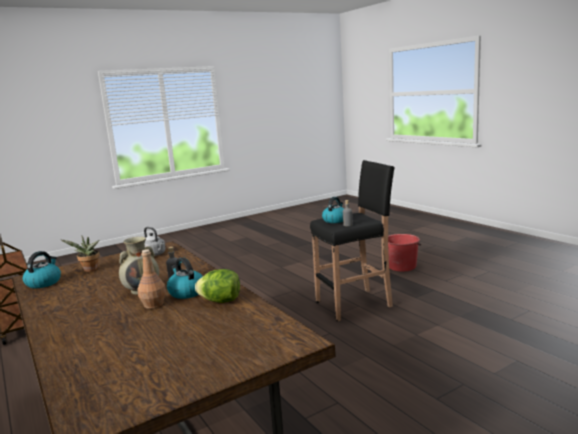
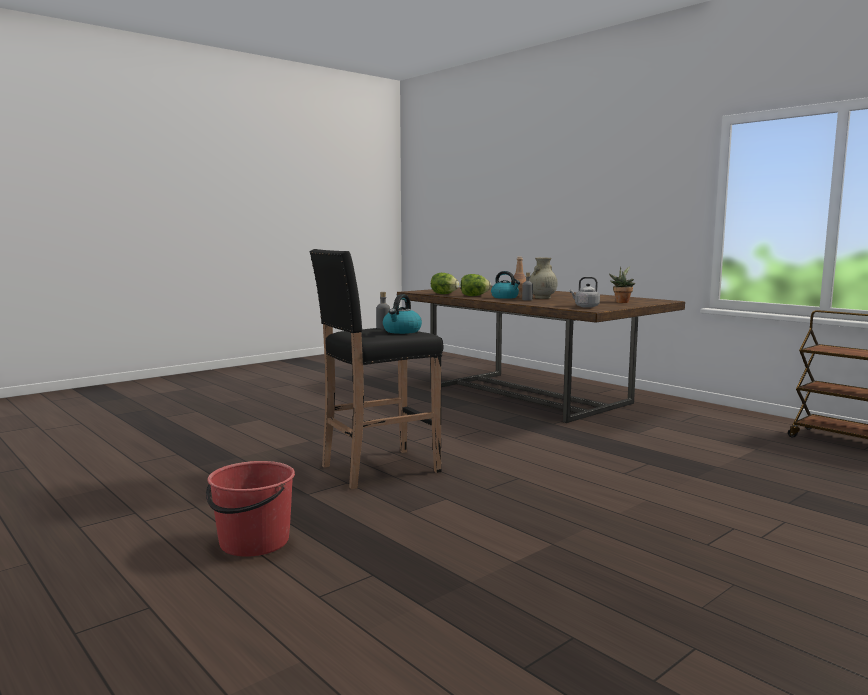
camera: 170 degrees right, 5 degrees down
(44, 282) = (639, 299): kettle -> none
(257, 315) = (444, 294): none -> lettuce

